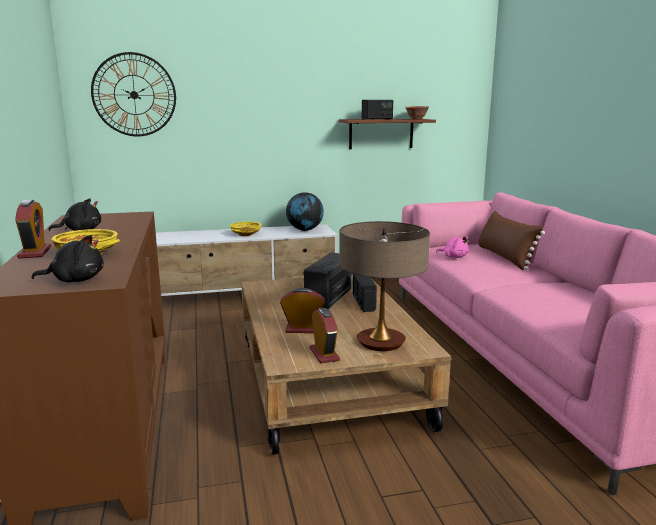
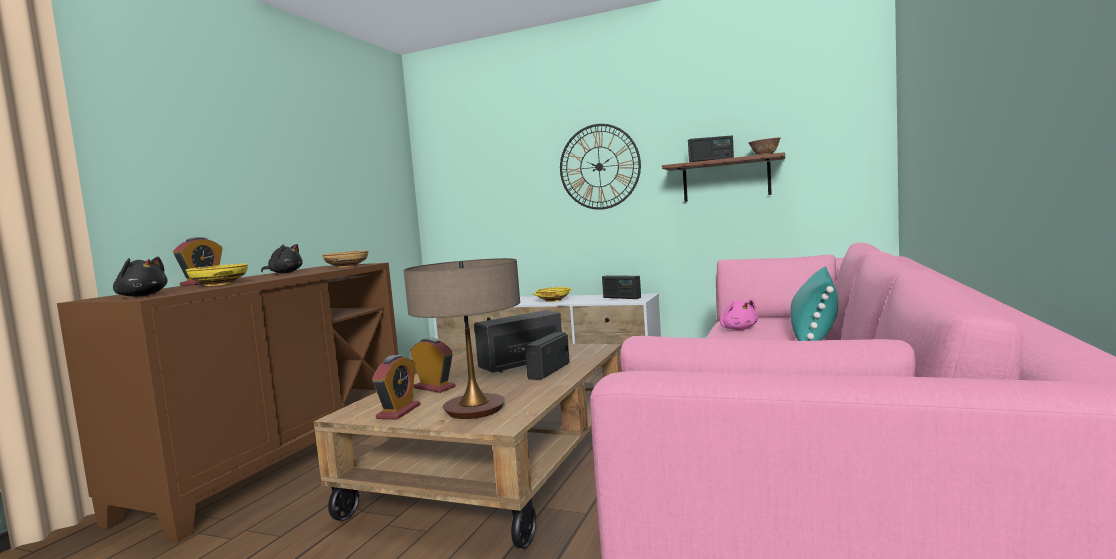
camera: 35 degrees right, 10 degrees down
(128, 219) = (347, 266): none -> beige bowl
(134, 95) = (466, 164): wall clock -> wall clock (599, 167)
(305, 230) = (621, 297): globe -> radio
(505, 257) = (814, 333): brown pillow -> turquoise pillow

